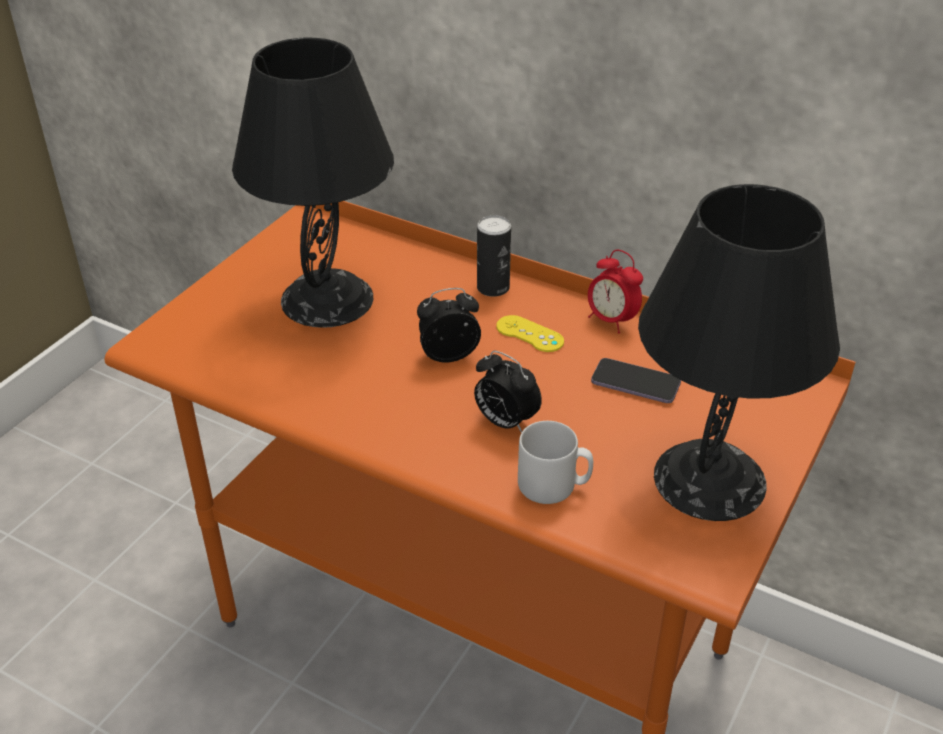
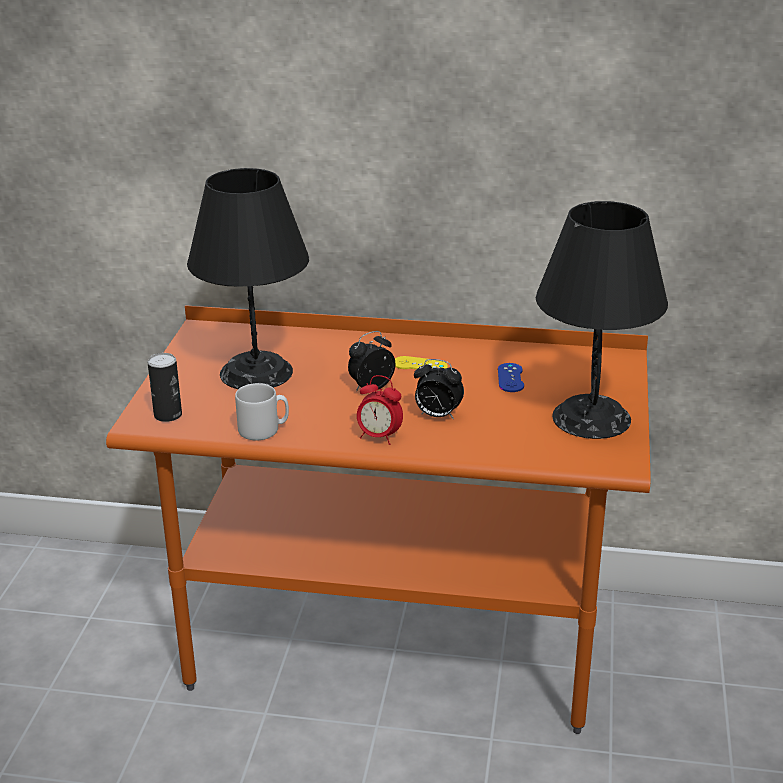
camera: 20 degrees left, 10 degrees down
(493, 287) = (374, 344): can -> can (168, 415)
(554, 486) = (494, 442): grey mug -> grey mug (264, 430)
(611, 320) = (471, 347): alarm clock -> alarm clock (379, 437)
(635, 383) = (510, 378): phone -> blue game controller

